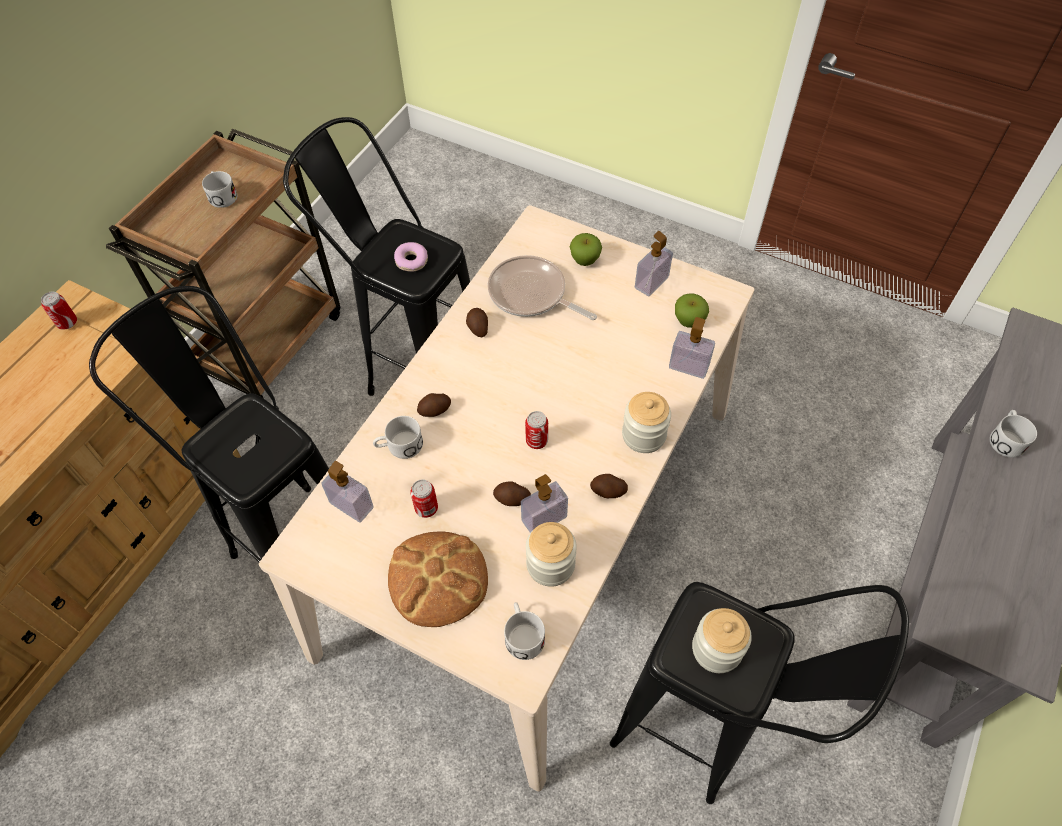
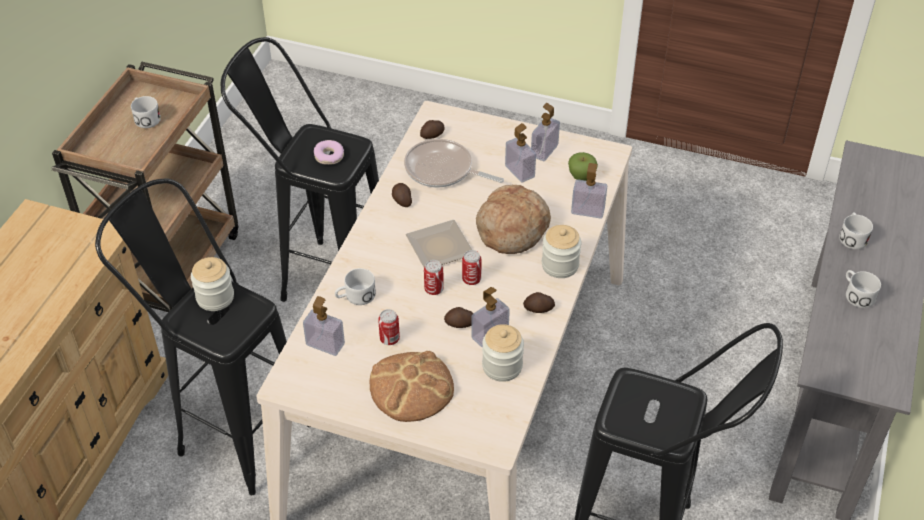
camera: 10 degrees left, 10 degrees down
(67, 323) = (36, 233): can -> can (434, 289)
(435, 410) = (380, 267): potato -> potato (433, 135)
(510, 391) = (441, 245): none -> plate
(523, 634) = (490, 417): white mug -> white mug (856, 294)
(585, 260) = (483, 139): apple -> none
(596, 379) = (512, 228): none -> bread
(618, 306) = (519, 171): none -> soap dispenser
(716, 649) = (647, 411): jar -> jar (215, 297)

